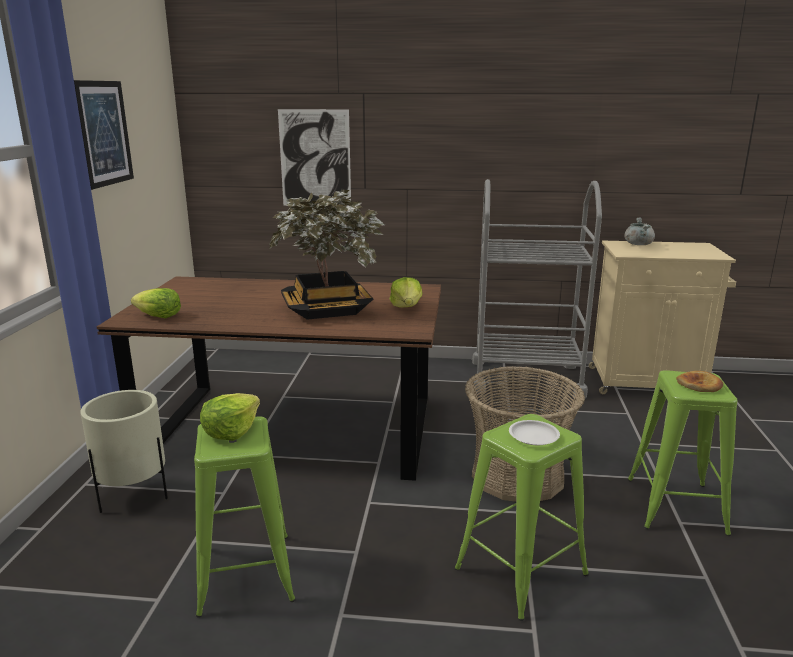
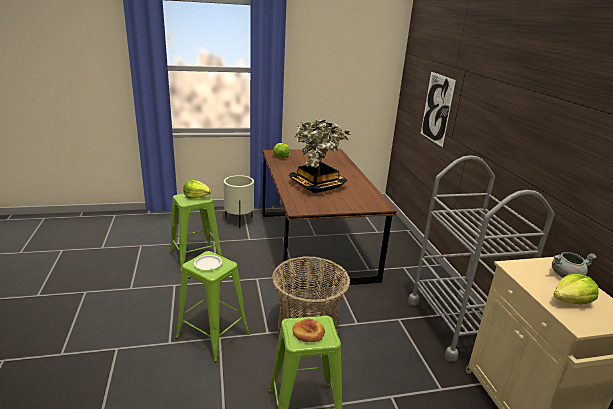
camera: 70 degrees right, 5 degrees up
(102, 133) = (318, 68): picture -> none
(406, 307) = (338, 204): lettuce -> lettuce (571, 301)

